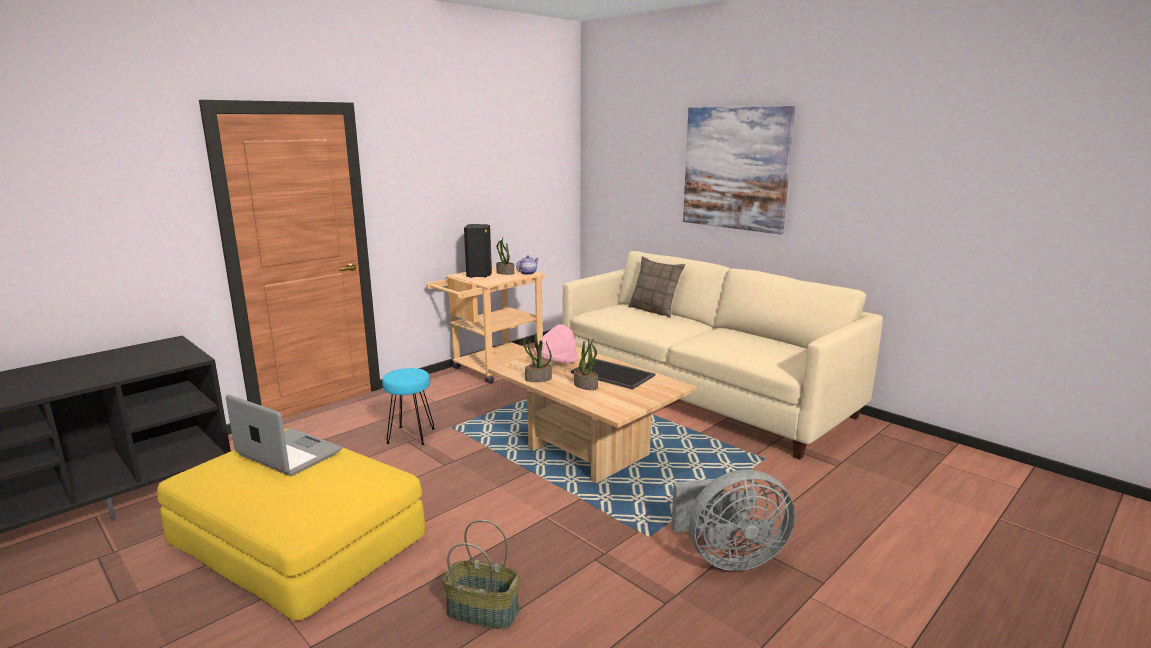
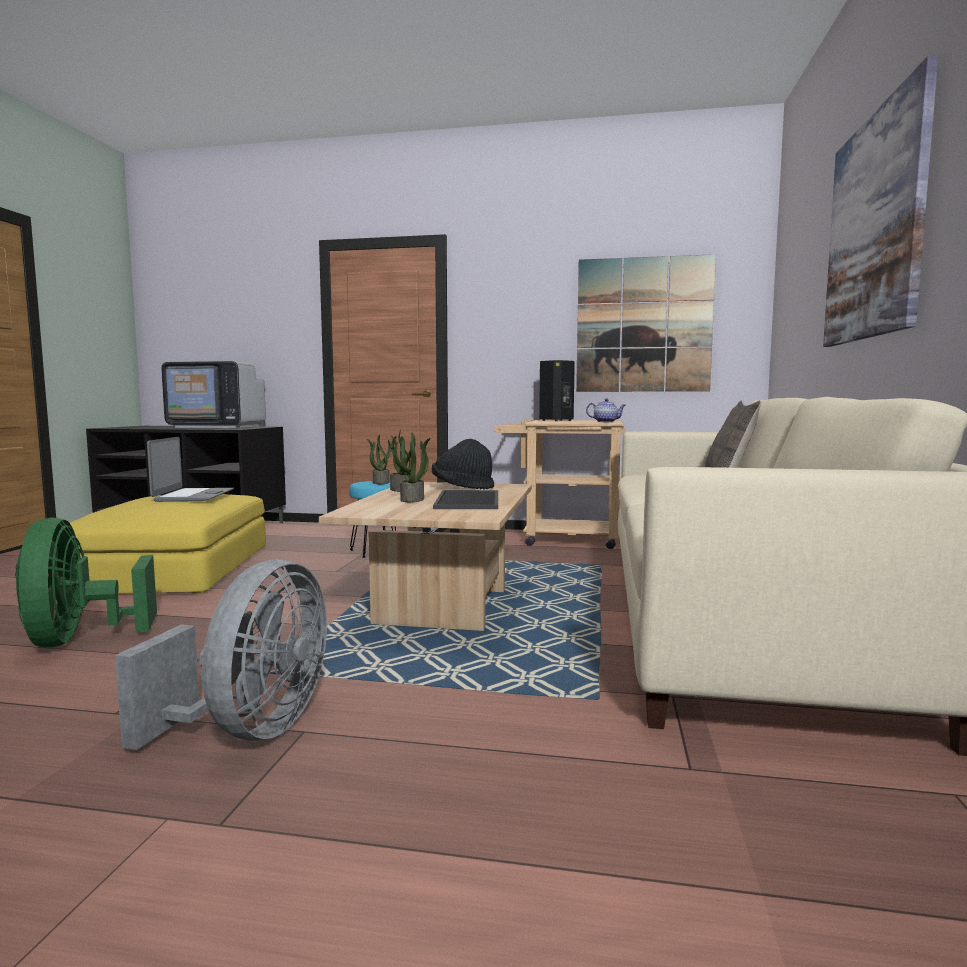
camera: 55 degrees right, 10 degrees down
(112, 361) = (217, 427): none -> television
(484, 611) = (79, 639): basket -> green fan
(505, 273) = (586, 421): potted plant -> potted plant (380, 482)
(513, 186) = (643, 325): none -> picture
(555, 362) = (462, 488): pink hat -> black hat
(728, 557) = (251, 729): grey fan -> grey fan turned 120 degrees counterclockwise

